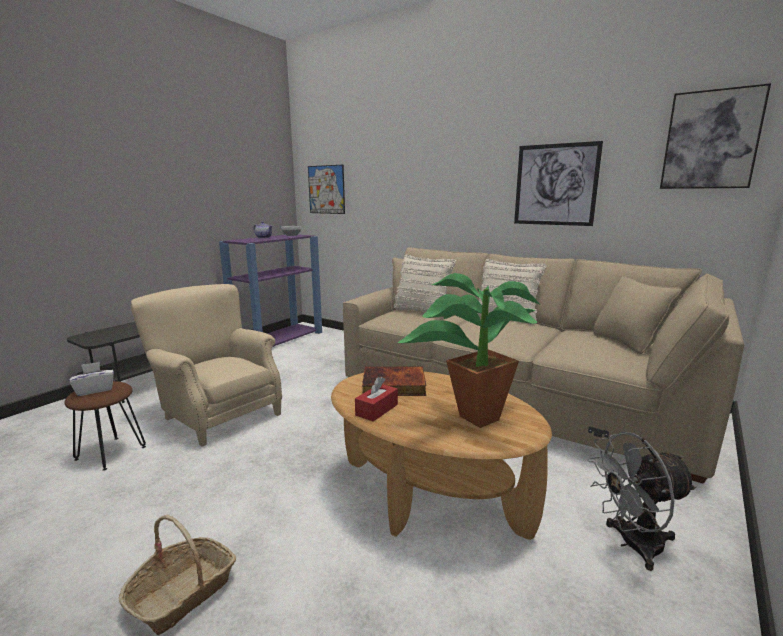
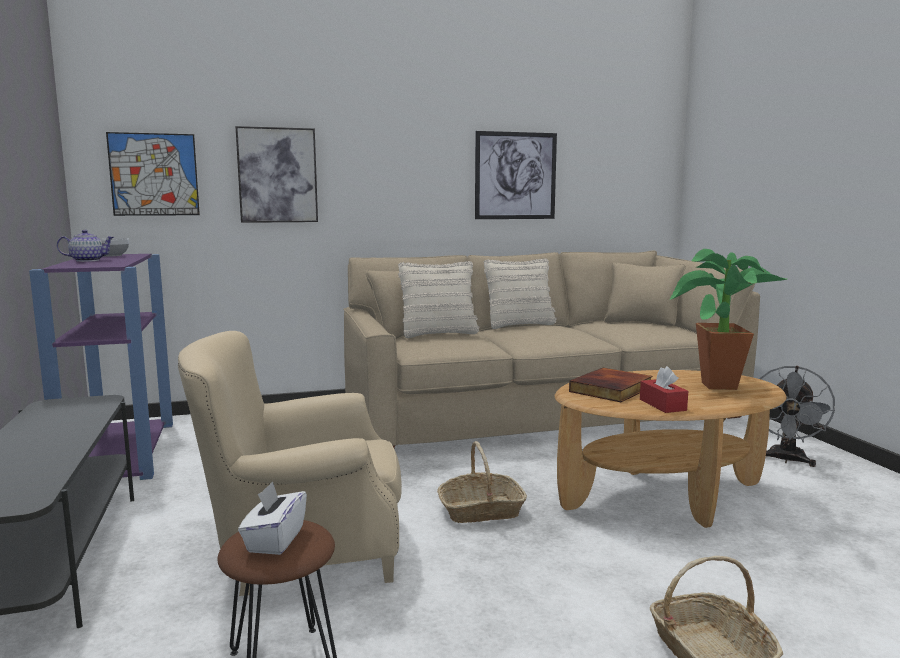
camera: 50 degrees left, 5 degrees down
(315, 437) = (481, 510): none -> basket
(711, 140) = (636, 140): picture -> picture (277, 175)

